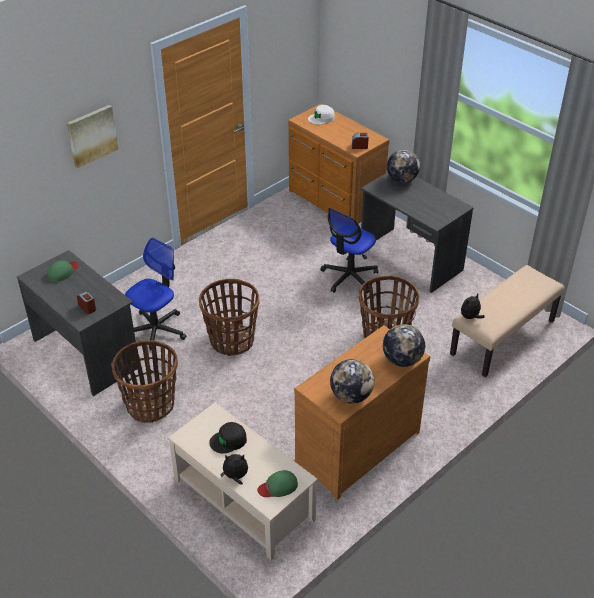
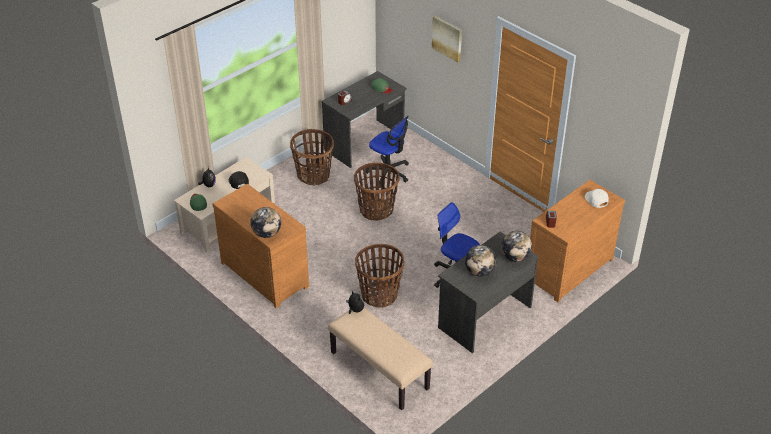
camera: 90 degrees right, 0 degrees up
(351, 396) = (236, 208): globe -> globe (479, 272)

